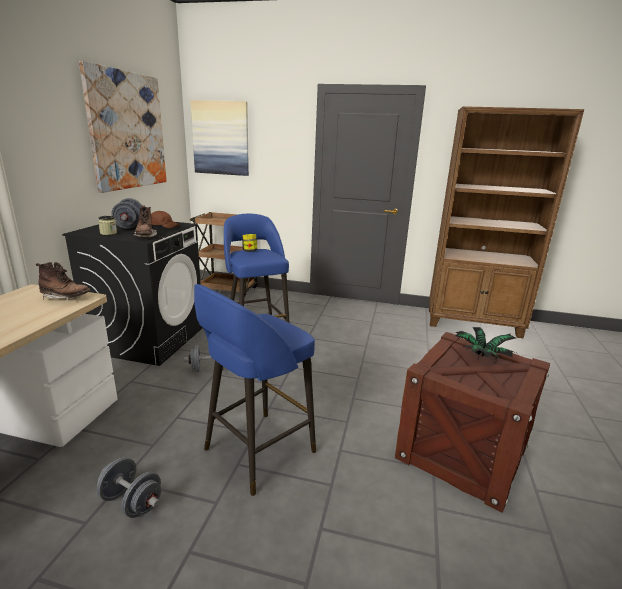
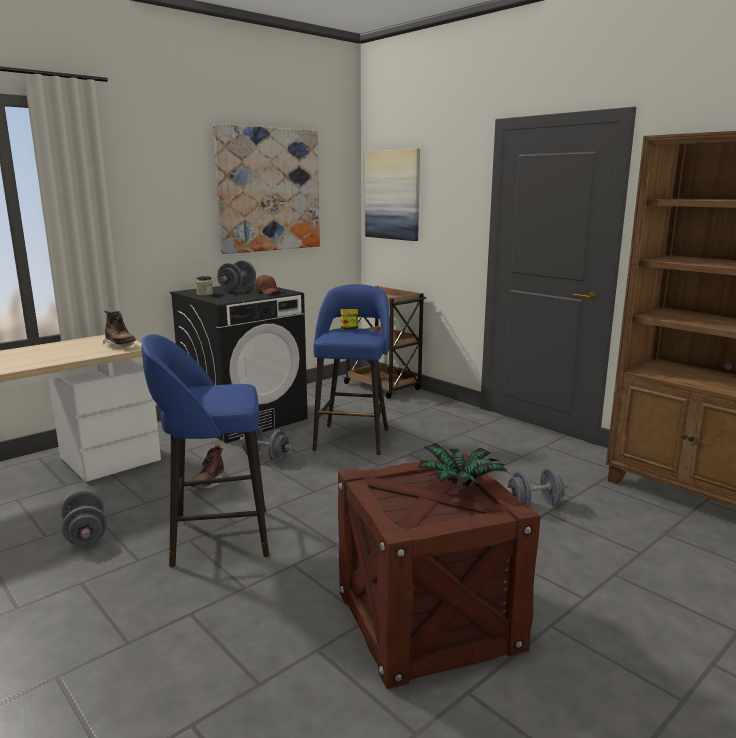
camera: 35 degrees right, 5 degrees down
(145, 236) = (228, 299): brown boot -> brown boot (208, 484)
(416, 352) = (534, 504): none -> grey dumbbell

